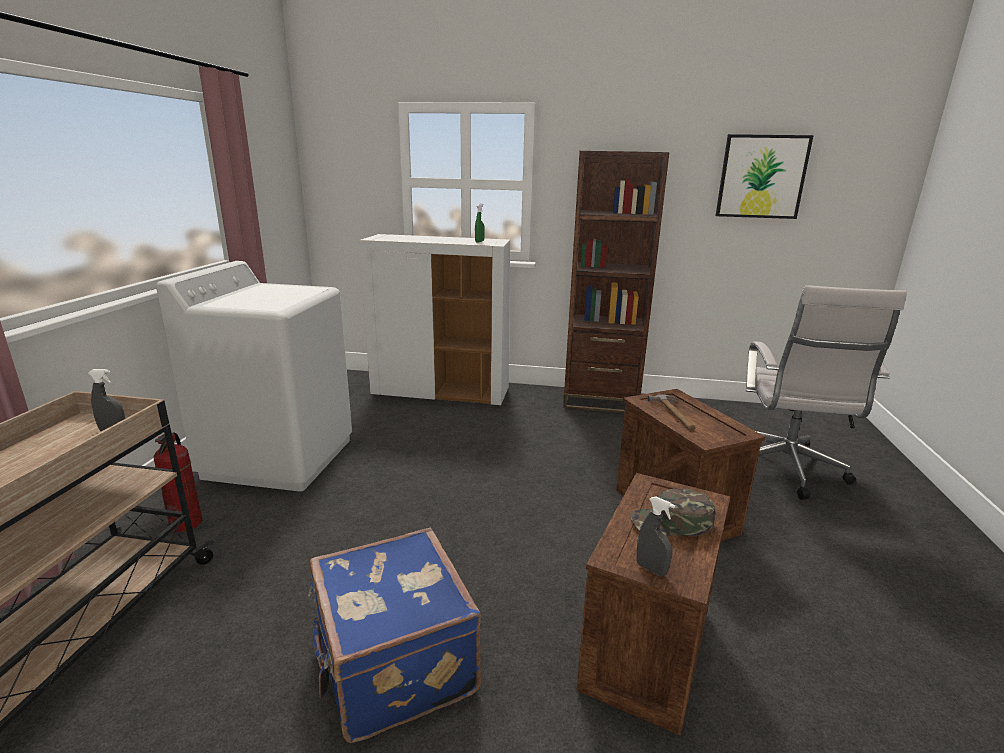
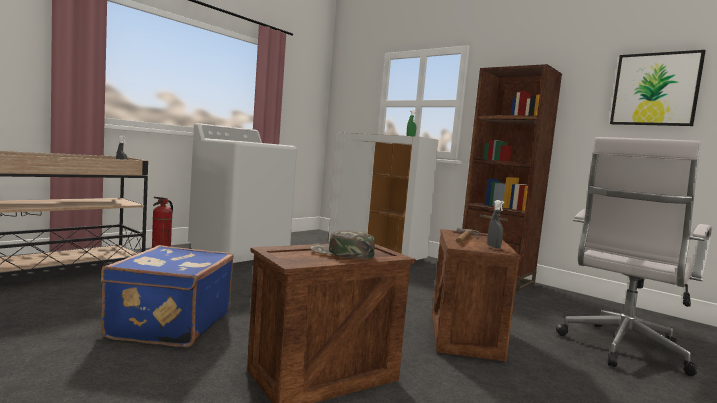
camera: 30 degrees right, 15 degrees down
(651, 569) = (283, 256): grey spray bottle -> grey spray bottle (493, 247)

